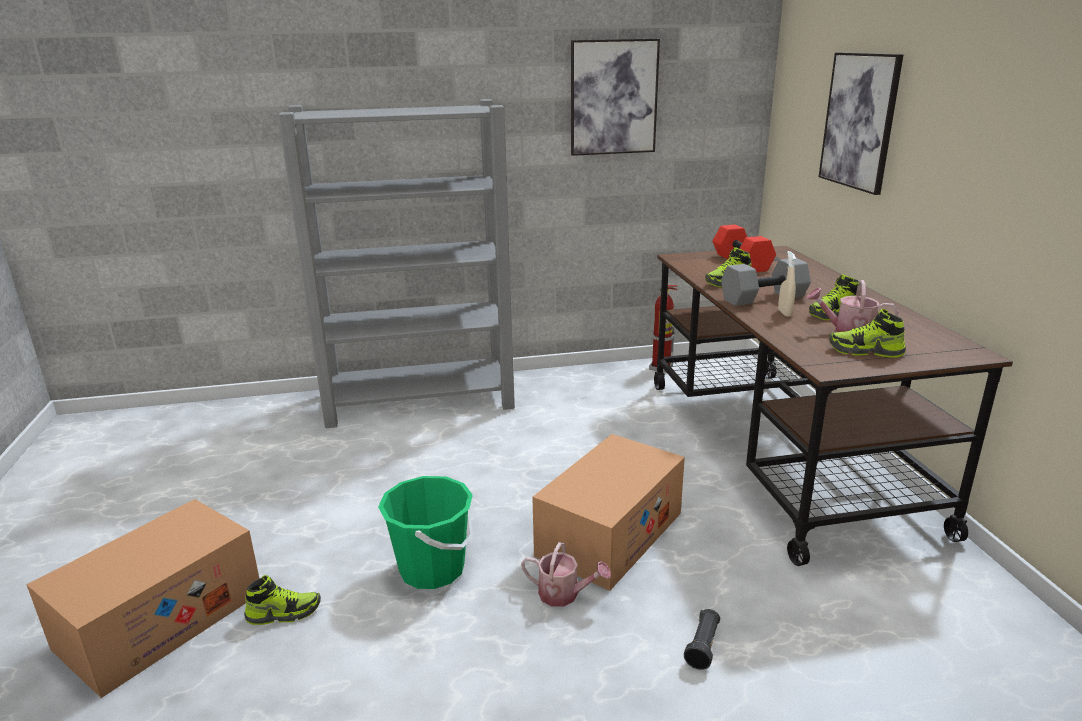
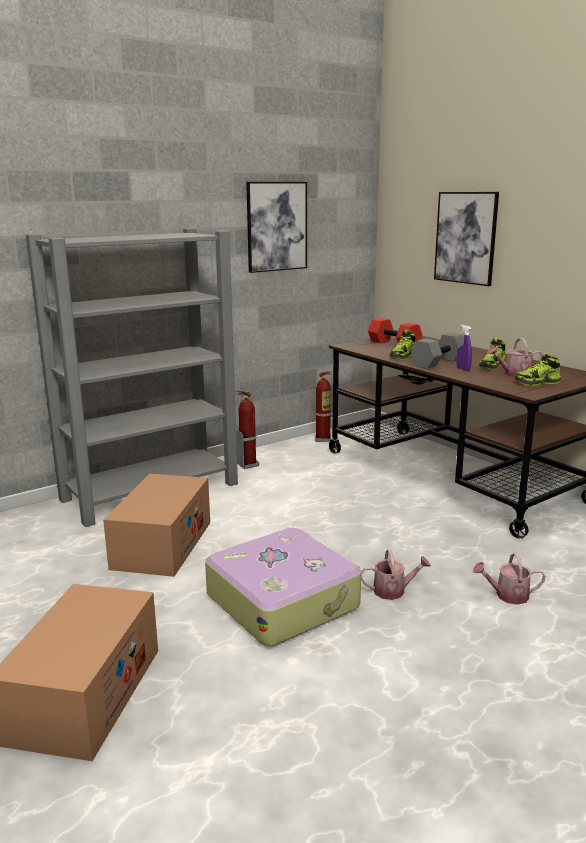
camera: 25 degrees left, 5 degrees down
(284, 613) = (193, 659): shoe -> none
(432, 569) = (283, 600): green bucket -> suitcase
(546, 386) = (248, 464): none -> fire extinguisher
(610, 534) = (388, 548): cardboard box -> cardboard box (162, 544)
(703, 646) = (507, 595): black flashlight -> watering can
(784, 313) = (463, 369): beige spray bottle -> purple spray bottle

